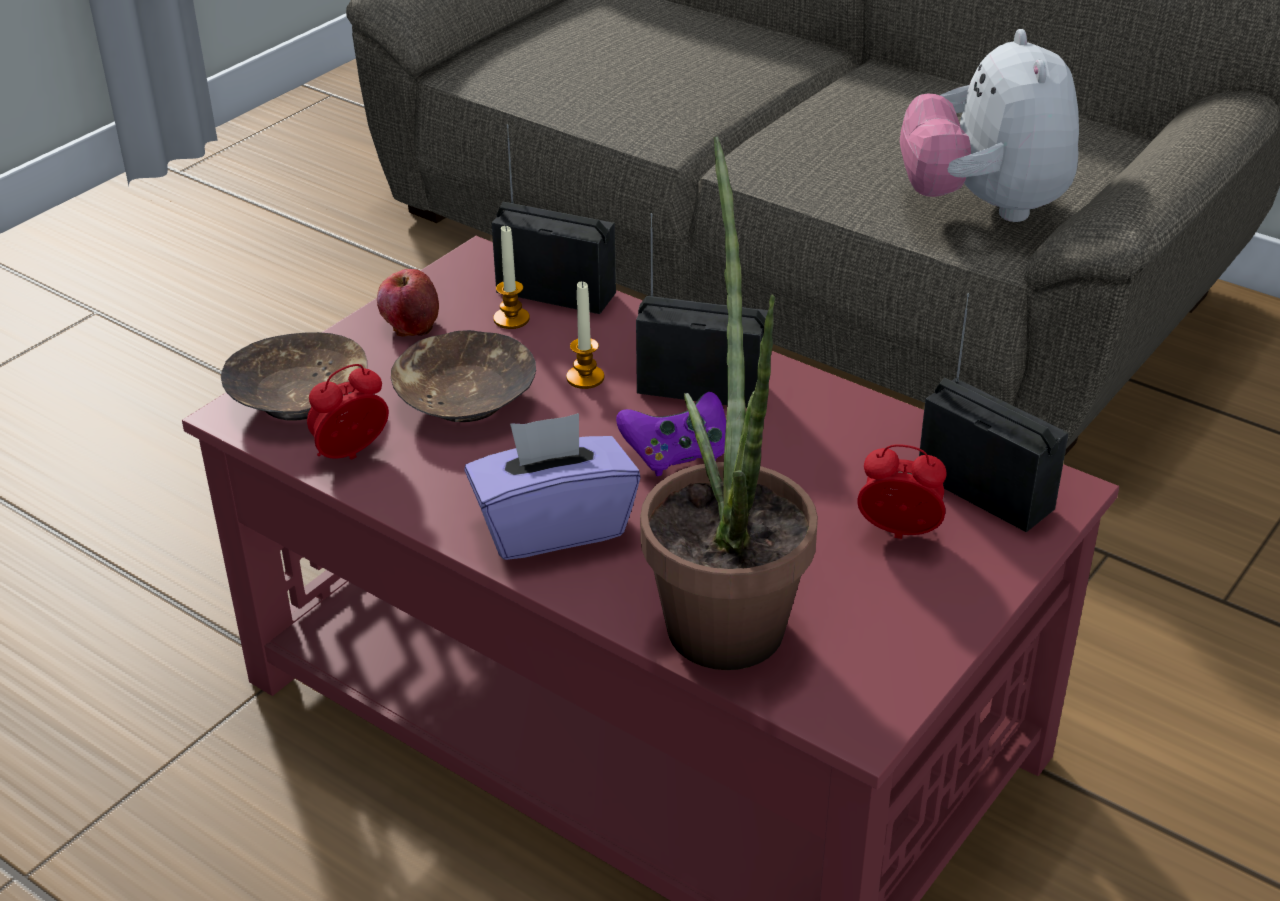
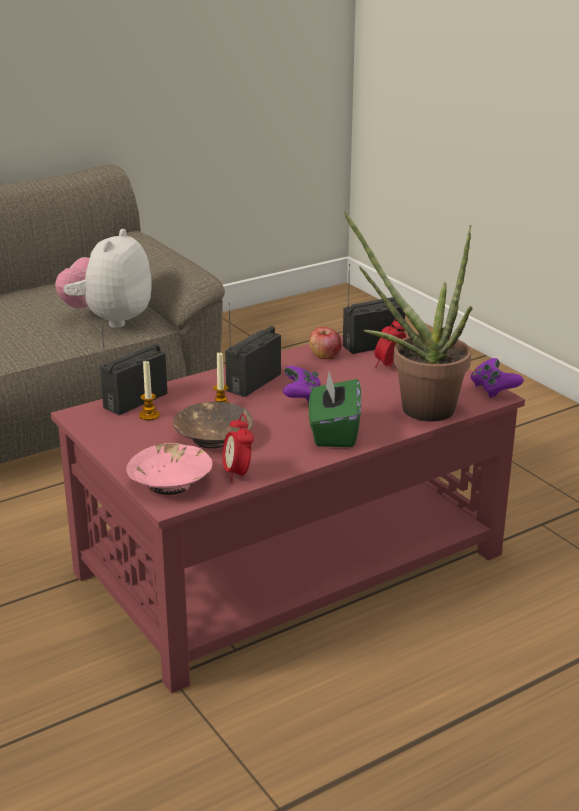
camera: 70 degrees left, 10 degrees down
(300, 399) = (171, 482): brown bowl -> pink bowl
(410, 325) = (127, 442): apple -> apple (325, 355)
(553, 526) = (334, 432): purple tissue box -> green tissue box
(890, 714) = (493, 389): none -> purple game controller
(984, 207) = (109, 320): plush toy -> plush toy turned 90 degrees clockwise

